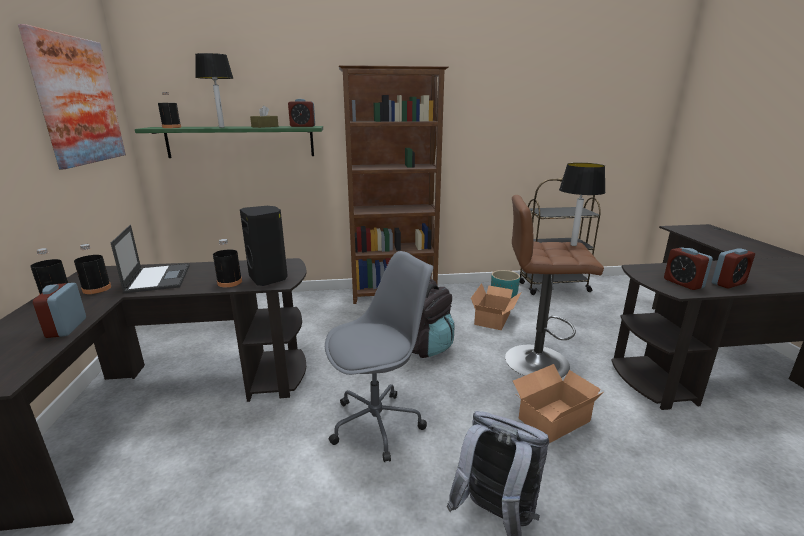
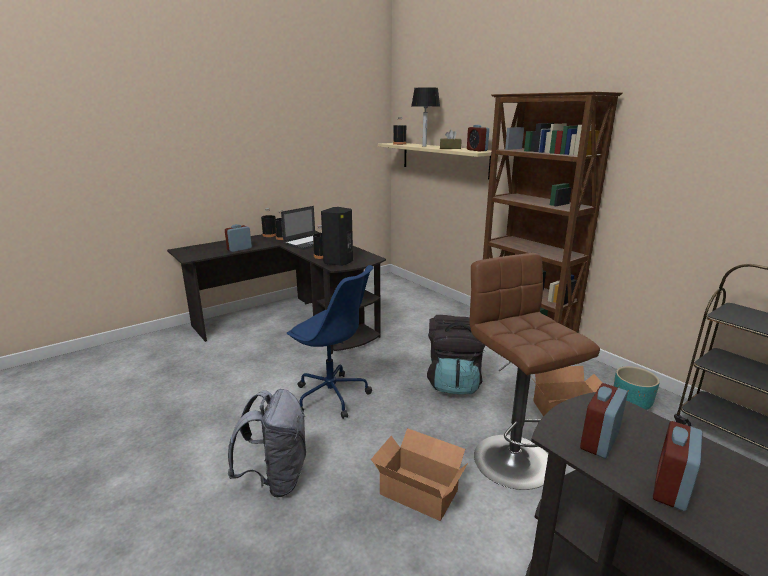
camera: 60 degrees right, 0 degrees up
(78, 101) = (340, 124): picture -> none
(241, 141) = (444, 159): green shelf -> beige shelf
(378, 424) = (333, 397): grey office chair -> blue office chair
(573, 245) = (569, 337): table lamp -> none
(728, 283) = (670, 488): alarm clock -> alarm clock turned 90 degrees clockwise

